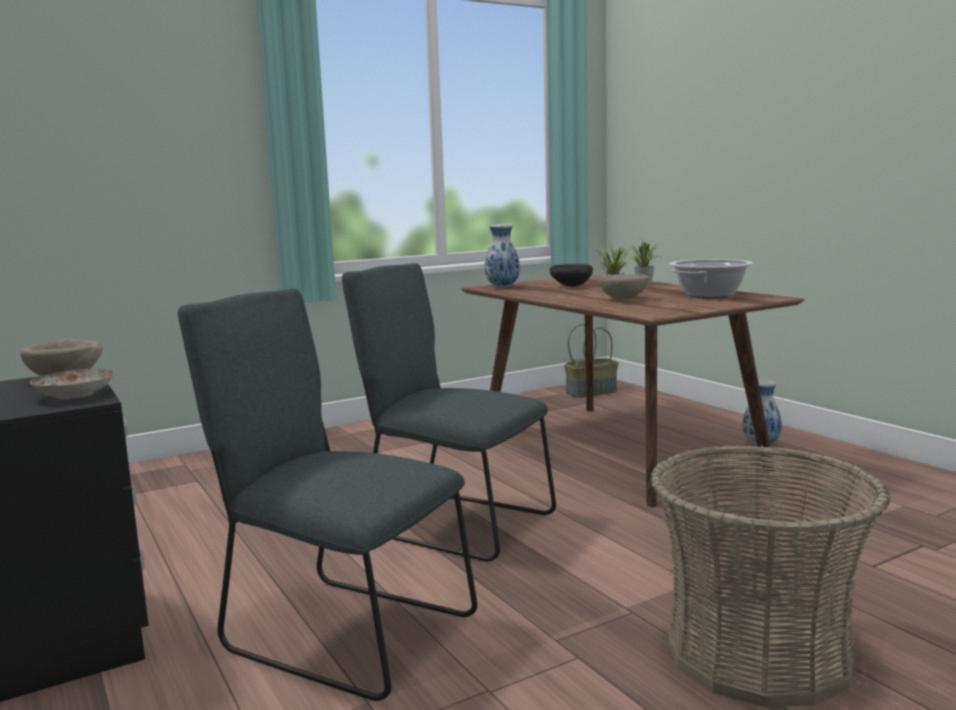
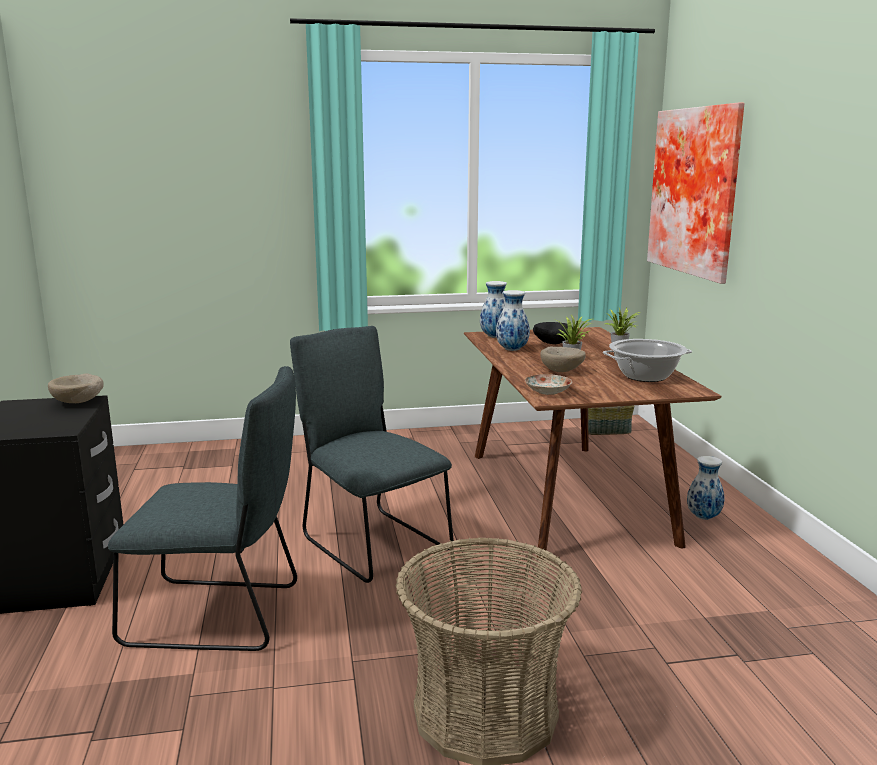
camera: 20 degrees right, 5 degrees up
(75, 395) = (62, 422): plate -> plate (548, 391)
(340, 631) = (221, 615): grey chair -> grey chair turned 135 degrees clockwise
(540, 292) = (512, 350): none -> vase
(670, 129) = (697, 191): none -> picture

